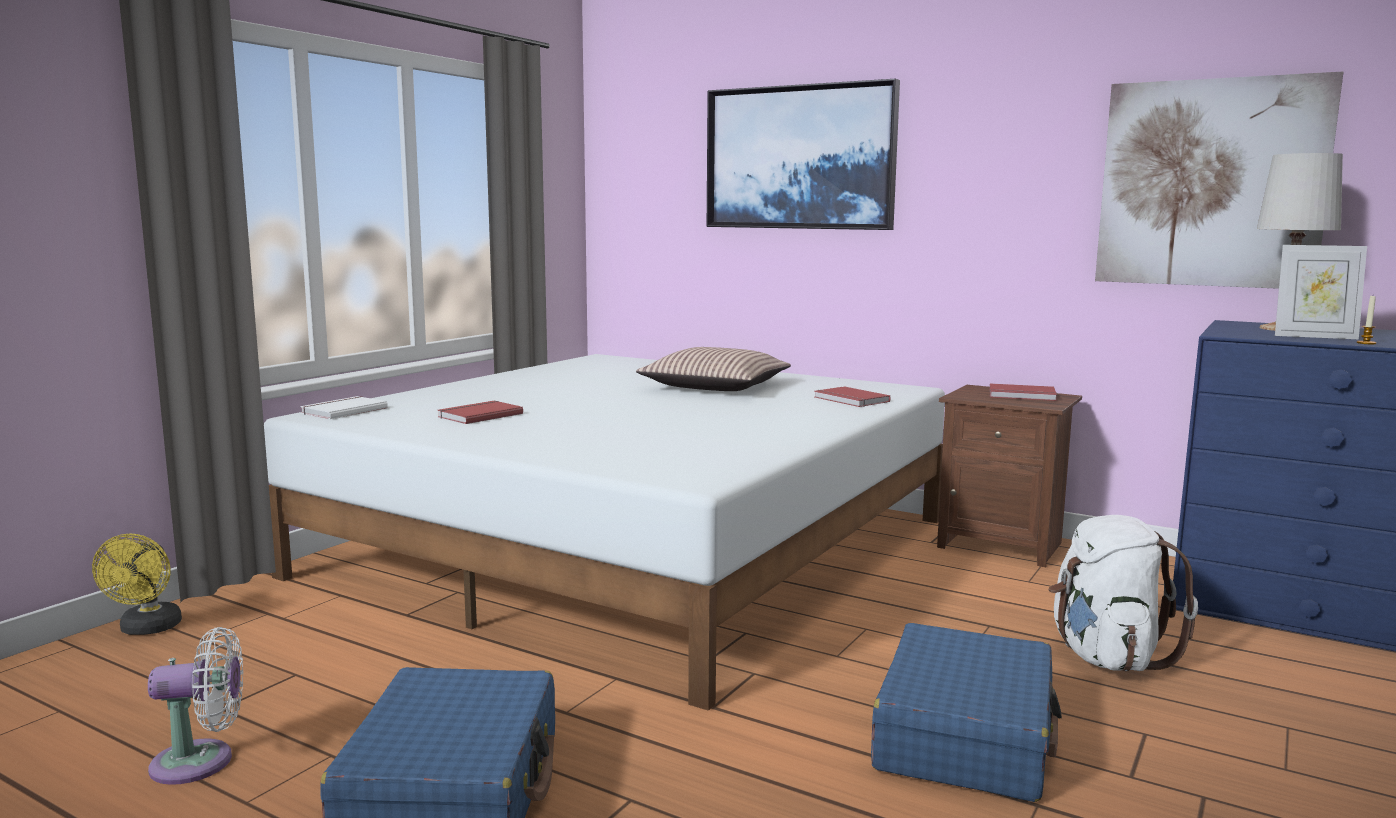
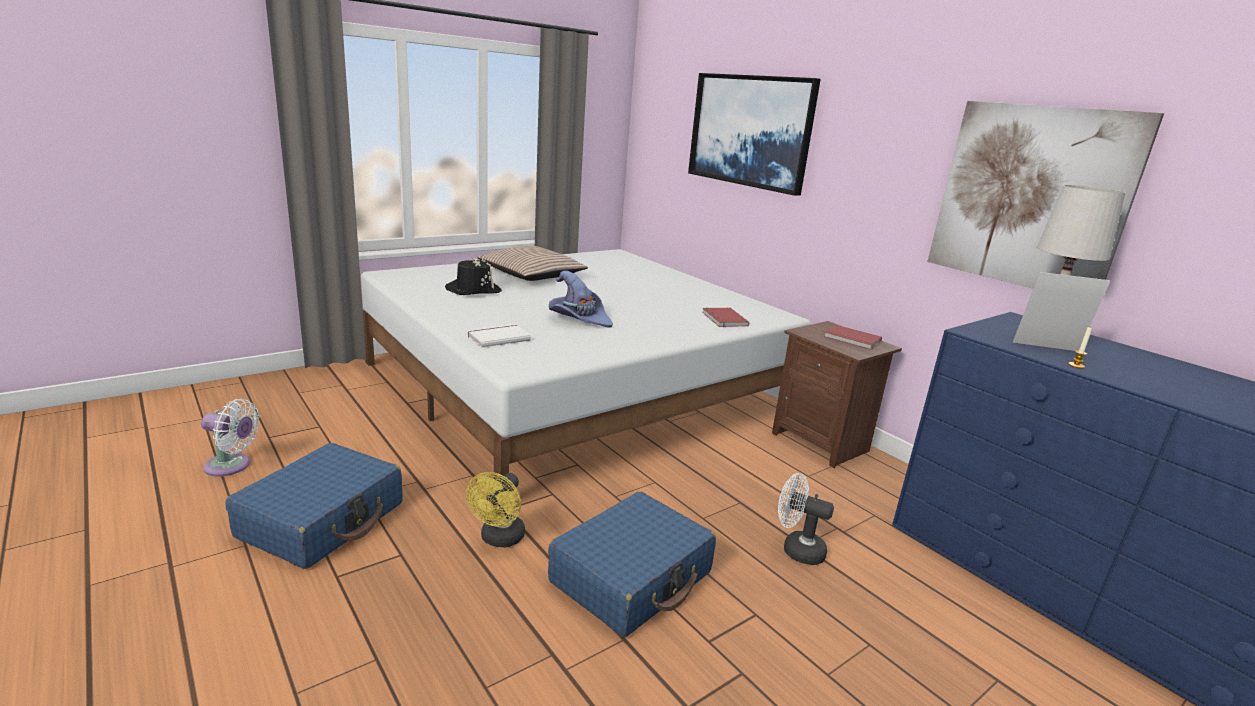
camera: 20 degrees right, 10 degrees up
(147, 629) = (280, 380): yellow fan -> yellow fan (499, 539)
(342, 410) = (407, 272): white book -> white book (497, 337)
(479, 415) = (473, 290): red book -> black hat
(679, 423) = (579, 318): none -> purple hat
(715, 387) = (650, 291): pillow -> pillow (532, 274)
(1106, 657) = (796, 549): white backpack -> white fan
(1314, 336) = (1047, 348): picture frame -> picture frame turned 150 degrees clockwise

